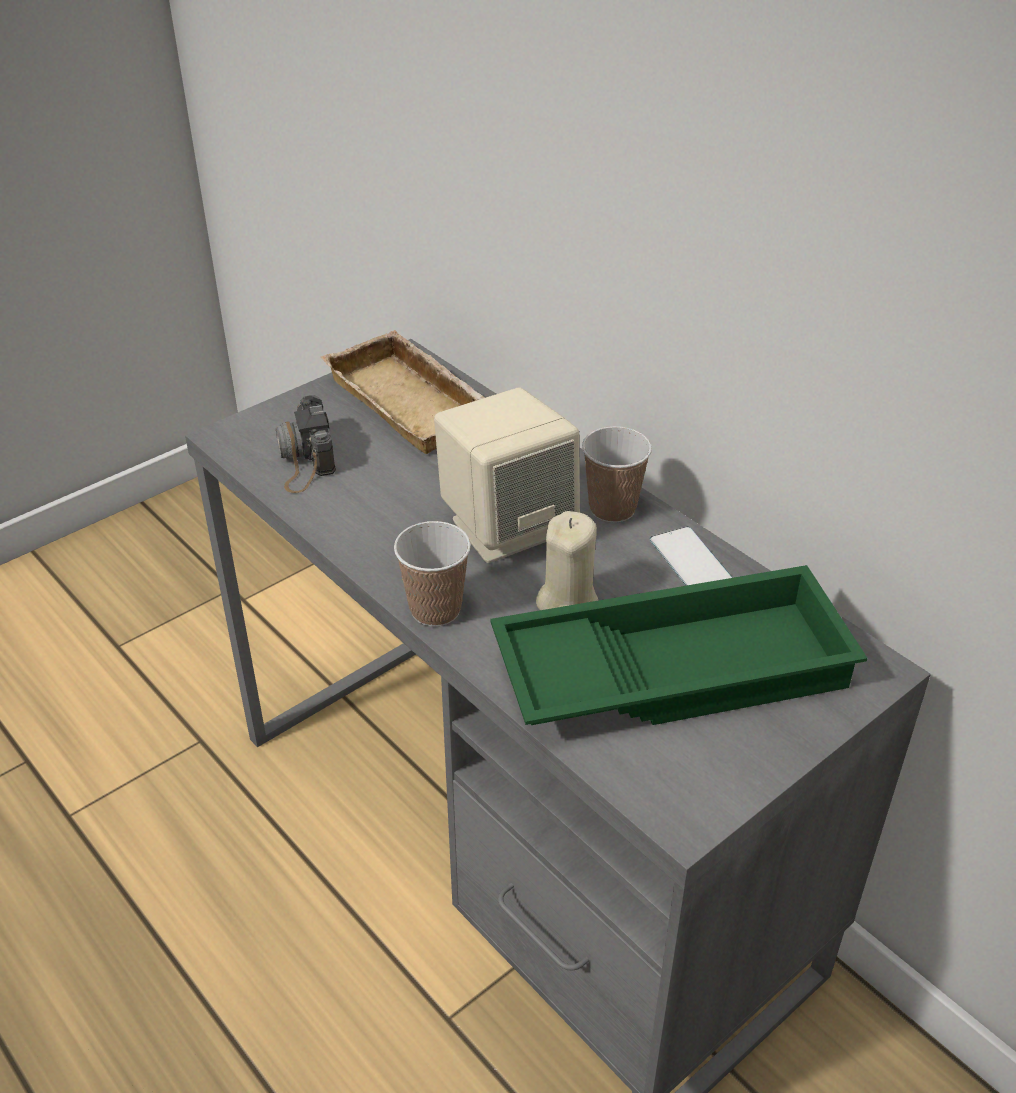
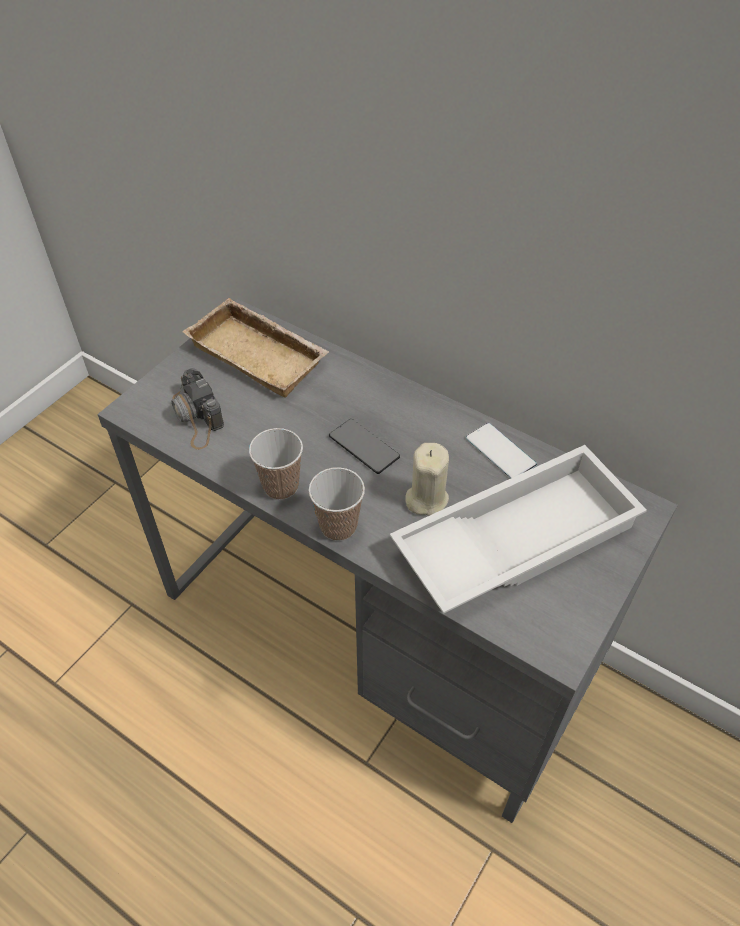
camera: 15 degrees left, 10 degrees up
(507, 526) = (364, 447): beige speaker -> phone
(612, 509) = (431, 418): cup -> cup (281, 486)
(673, 667) = (515, 537): green tray -> white tray

